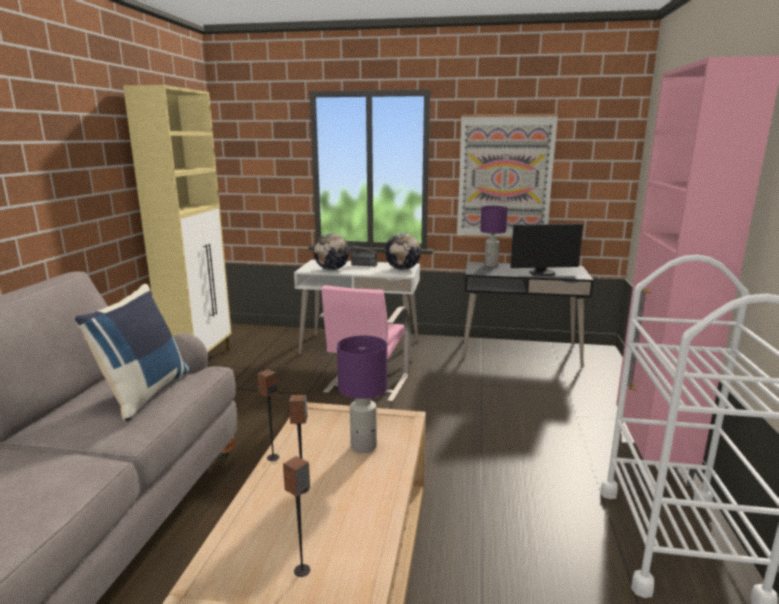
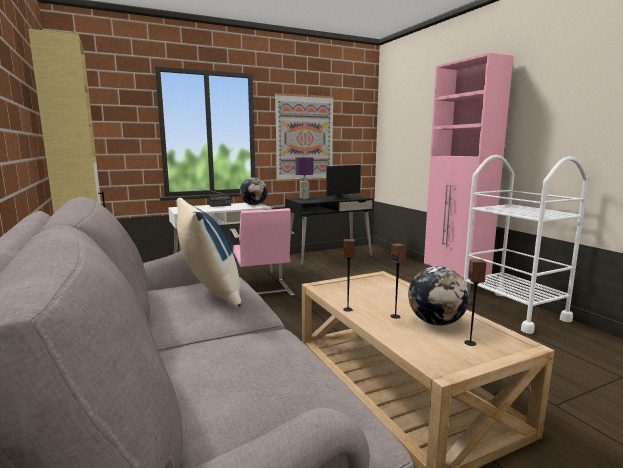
camera: 35 degrees left, 5 degrees down
(332, 269) = (202, 209): globe -> globe (436, 322)
(364, 446) = (384, 291): purple table lamp -> none

